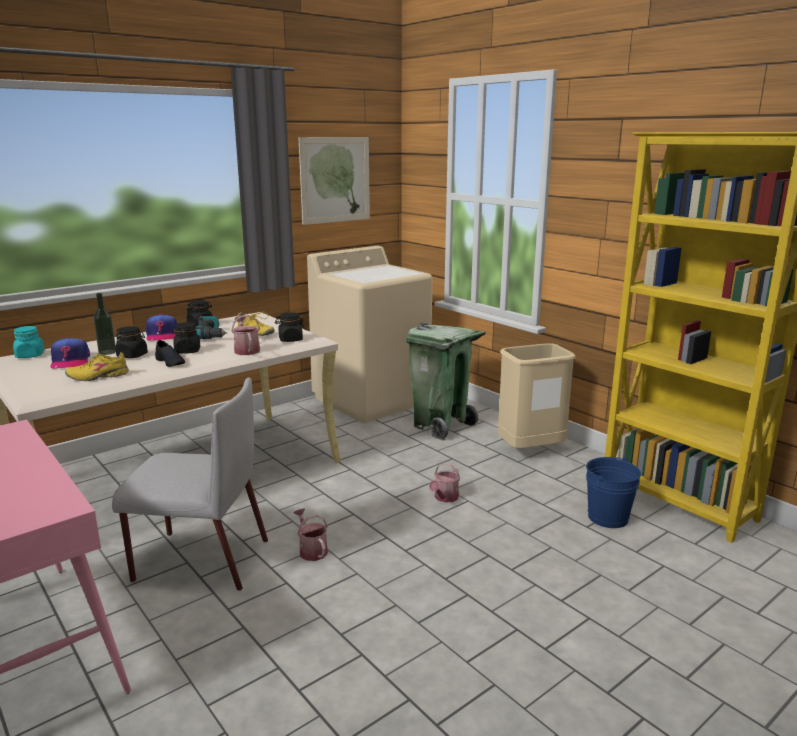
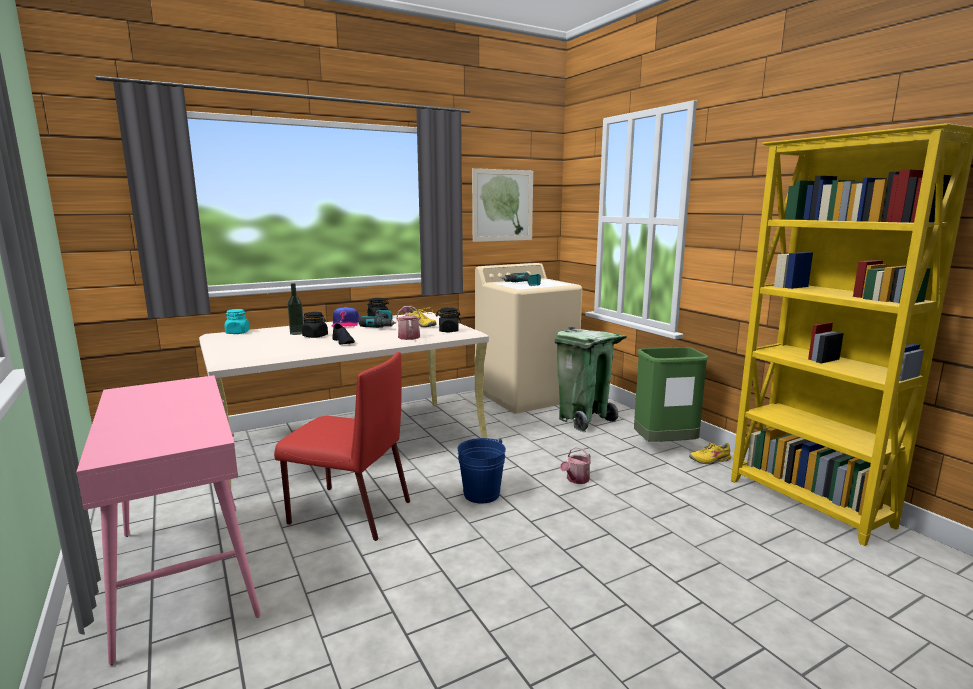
camera: 10 degrees right, 5 degrees down
(70, 361) = (265, 338): cap -> none
(99, 376) = (282, 348): yellow shoe -> yellow shoe (710, 460)
(187, 351) = (360, 335): black jar -> none
(199, 560) = (348, 512): grey chair -> red chair
(311, 550) = (446, 513): watering can -> none
(365, 274) = (522, 284): none -> power drill
(530, 451) = (664, 446): beige trash can -> green trash can
(608, 517) = (733, 510): blue bucket -> blue bucket (481, 494)

